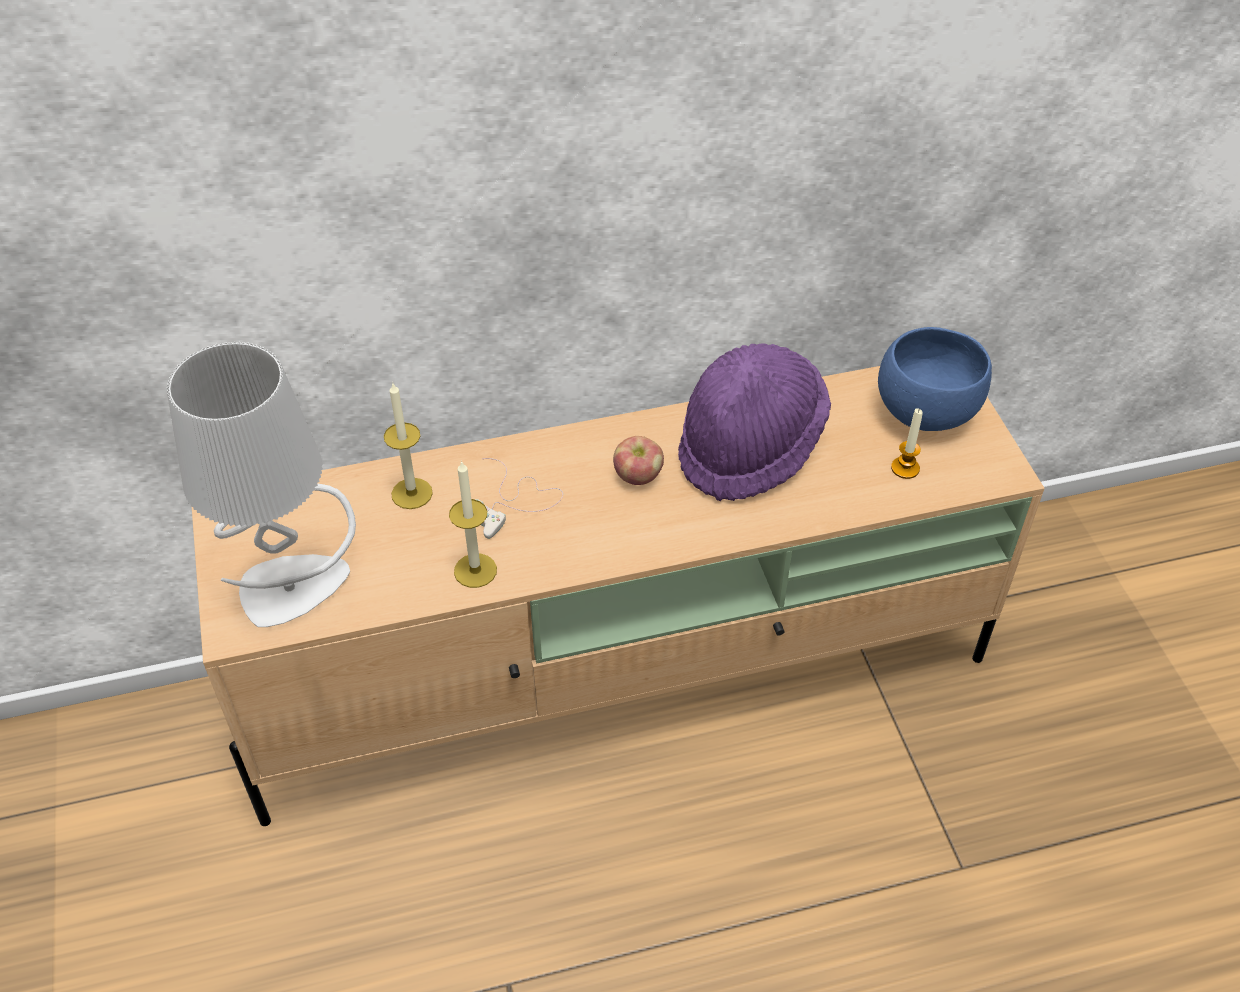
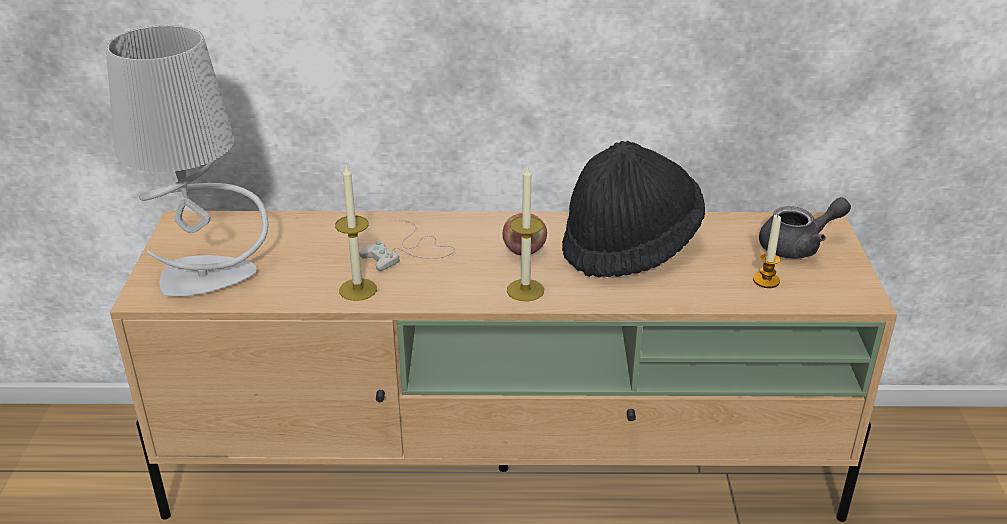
camera: 15 degrees right, 15 degrees down
(412, 493) = (333, 234): candle -> candle (525, 290)
(750, 445) = (630, 246): purple hat -> black hat
(925, 412) = (798, 246): blue bowl -> grey teapot

